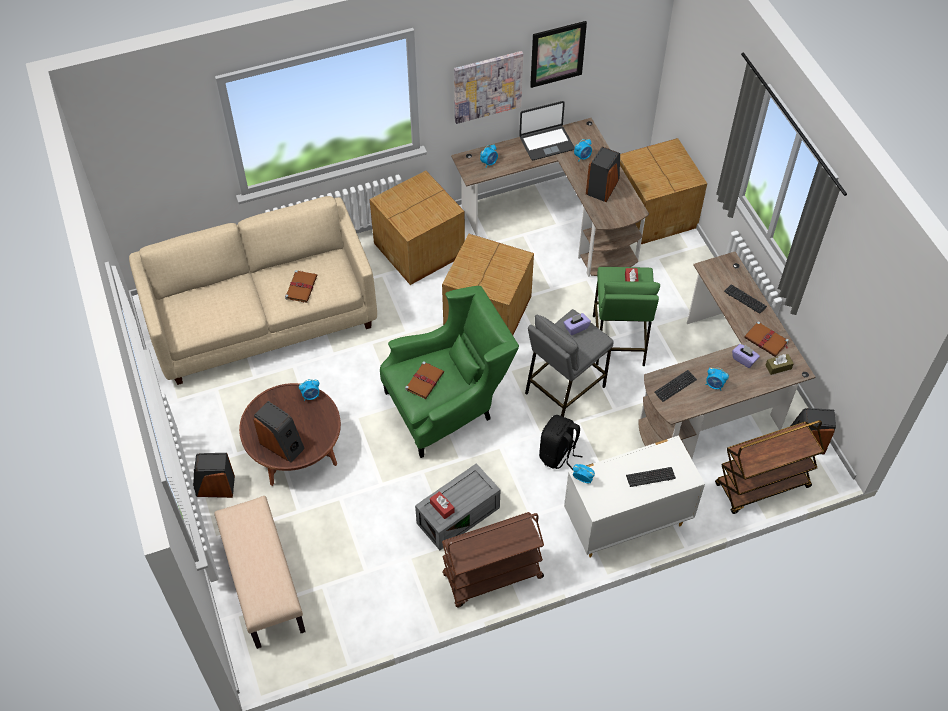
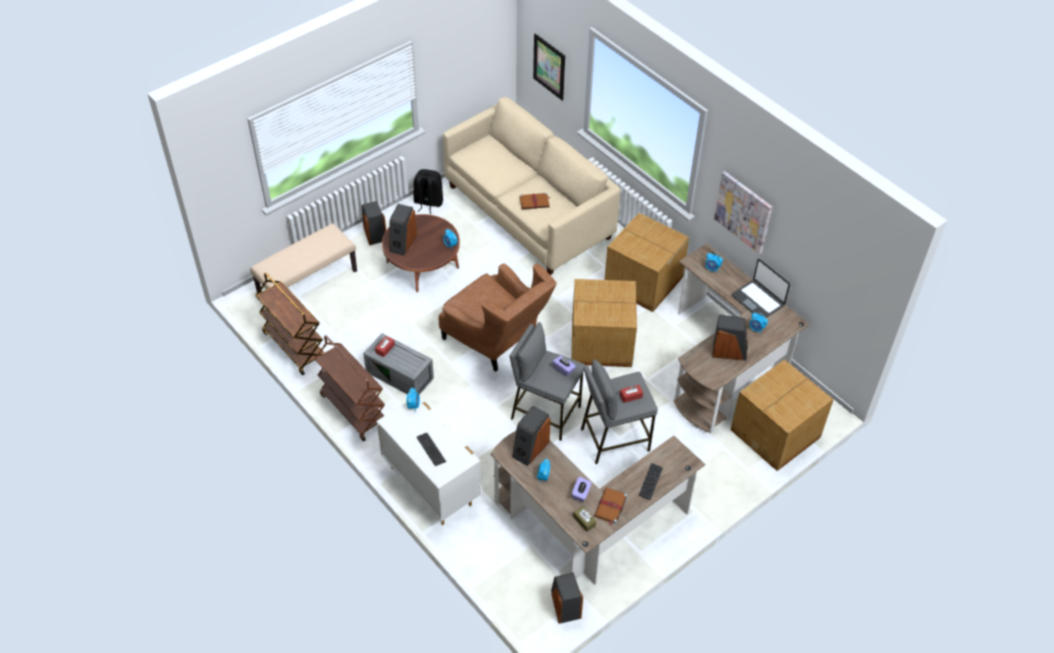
camera: 70 degrees right, 5 degrees down
(425, 380) = (482, 298): brown book -> none
(448, 405) = (497, 342): green armchair -> brown armchair
(557, 54) = (797, 237): picture -> picture (549, 66)
(558, 454) = (479, 424): black backpack -> black backpack (428, 203)
(618, 340) = (614, 439): green stool -> grey stool
(675, 386) = (530, 448): keyboard -> speaker
(762, 486) = (504, 578): brown cart -> brown cart (294, 346)

